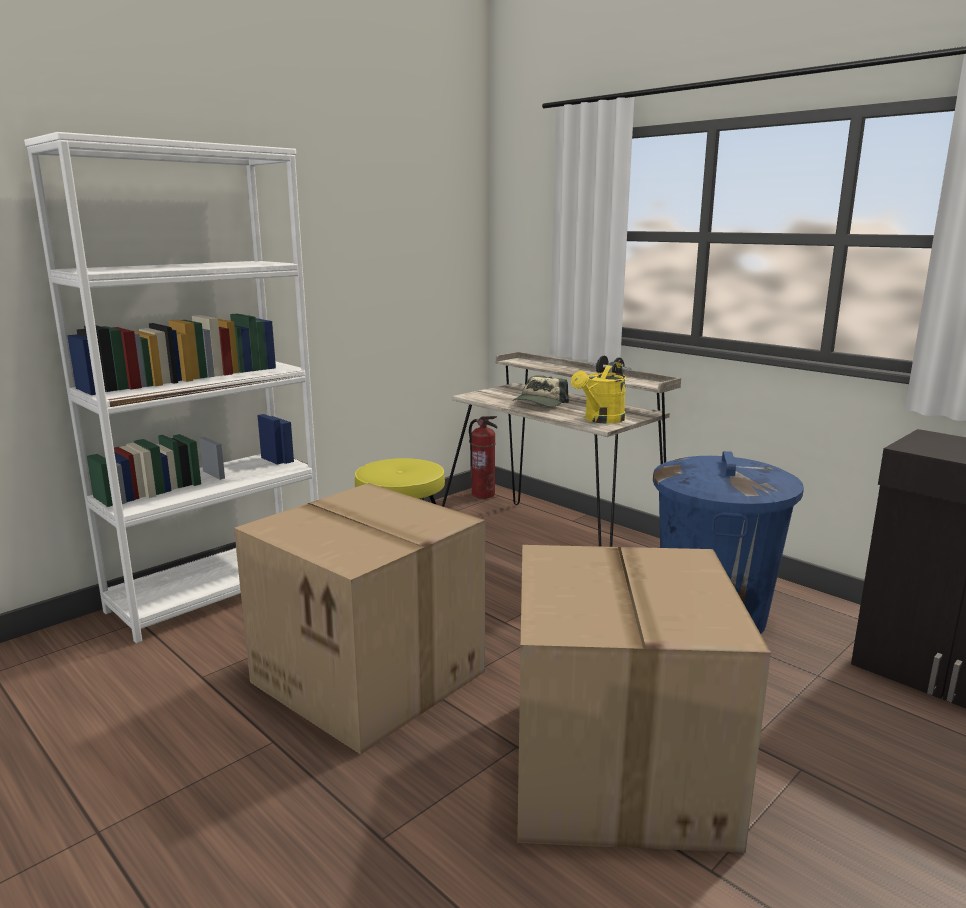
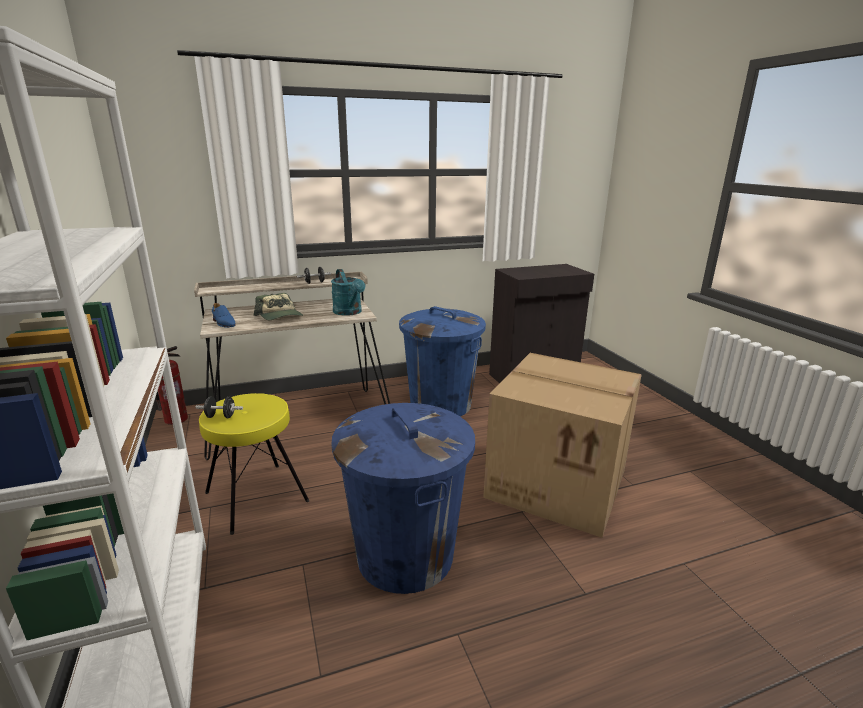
camera: 65 degrees left, 5 degrees up
(372, 676) = (405, 554): cardboard box -> blue trash can
(378, 465) = (221, 416): none -> black dumbbell
(489, 394) = (224, 323): none -> blue shoe
(601, 420) = (349, 312): yellow watering can -> turquoise watering can

